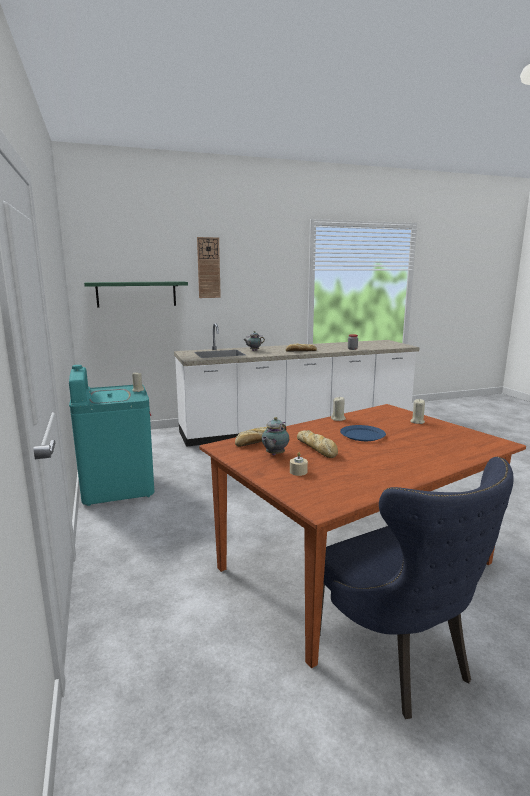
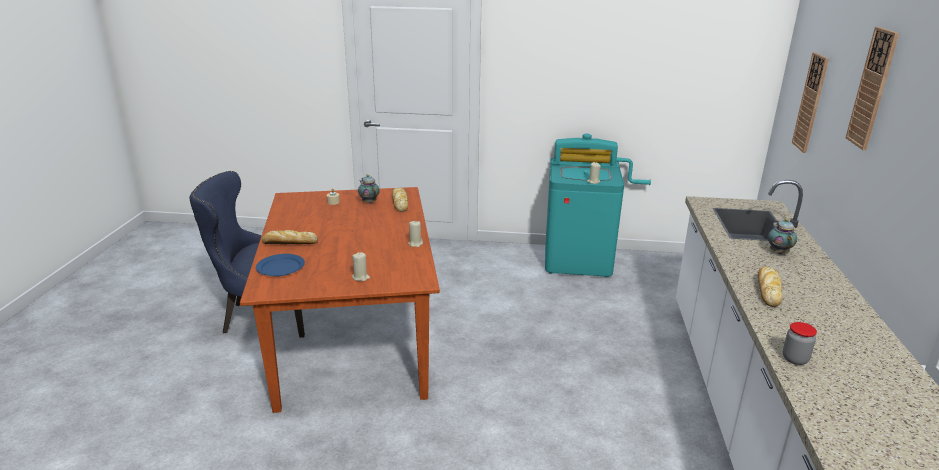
camera: 115 degrees right, 10 degrees up
(136, 294) = (810, 103): green shelf -> wall clock
(317, 448) = (360, 216): bread -> bread (289, 243)
(362, 435) = (363, 239): blue plate -> blue plate (280, 267)

